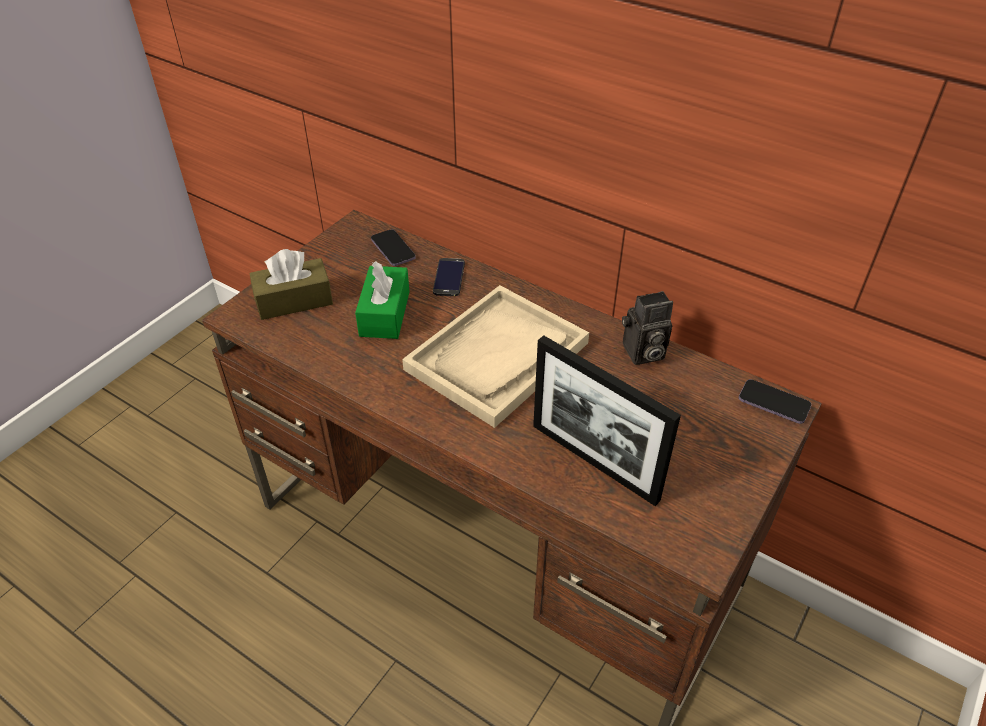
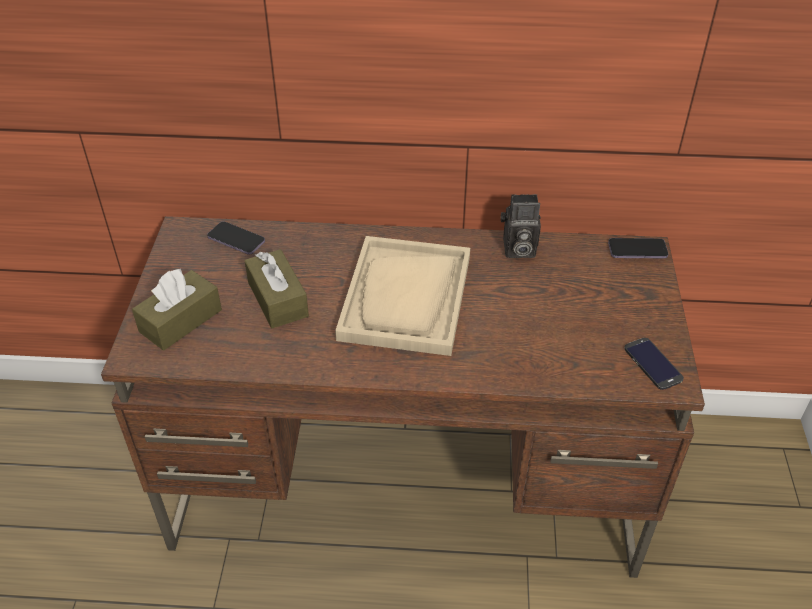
camera: 30 degrees left, 0 degrees up
(385, 313) = (278, 299): green tissue box -> brown tissue box
(449, 277) = (309, 246): phone -> phone (653, 364)
(594, 462) = (547, 349): picture frame -> none
(642, 353) = (517, 250): camera -> camera turned 45 degrees clockwise

